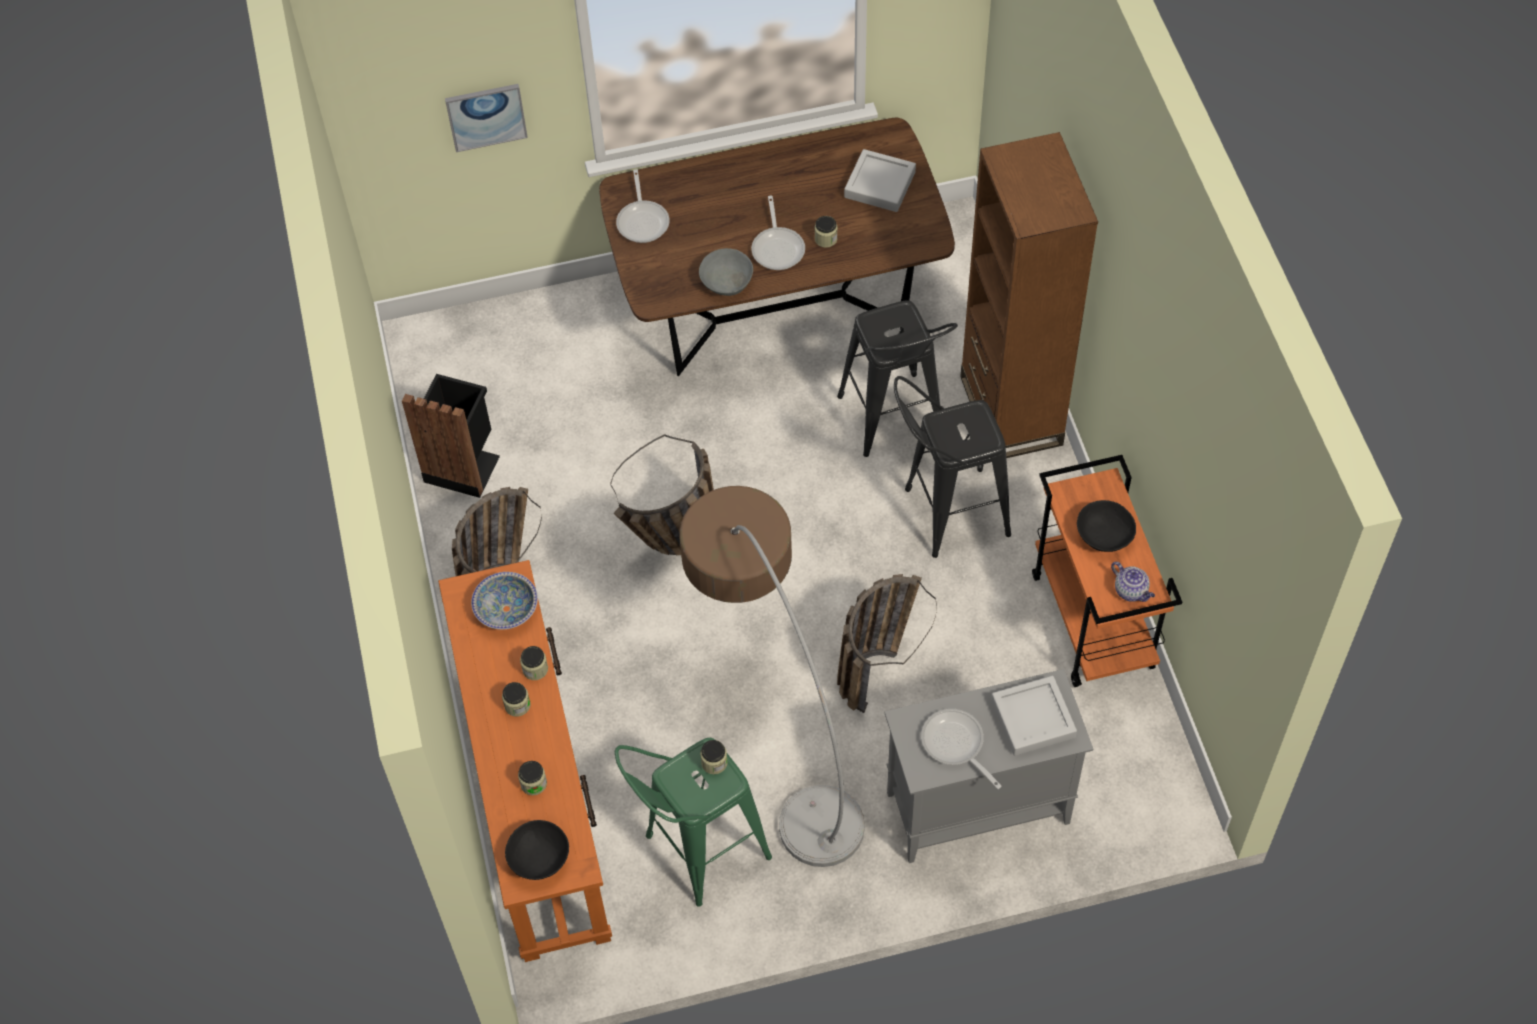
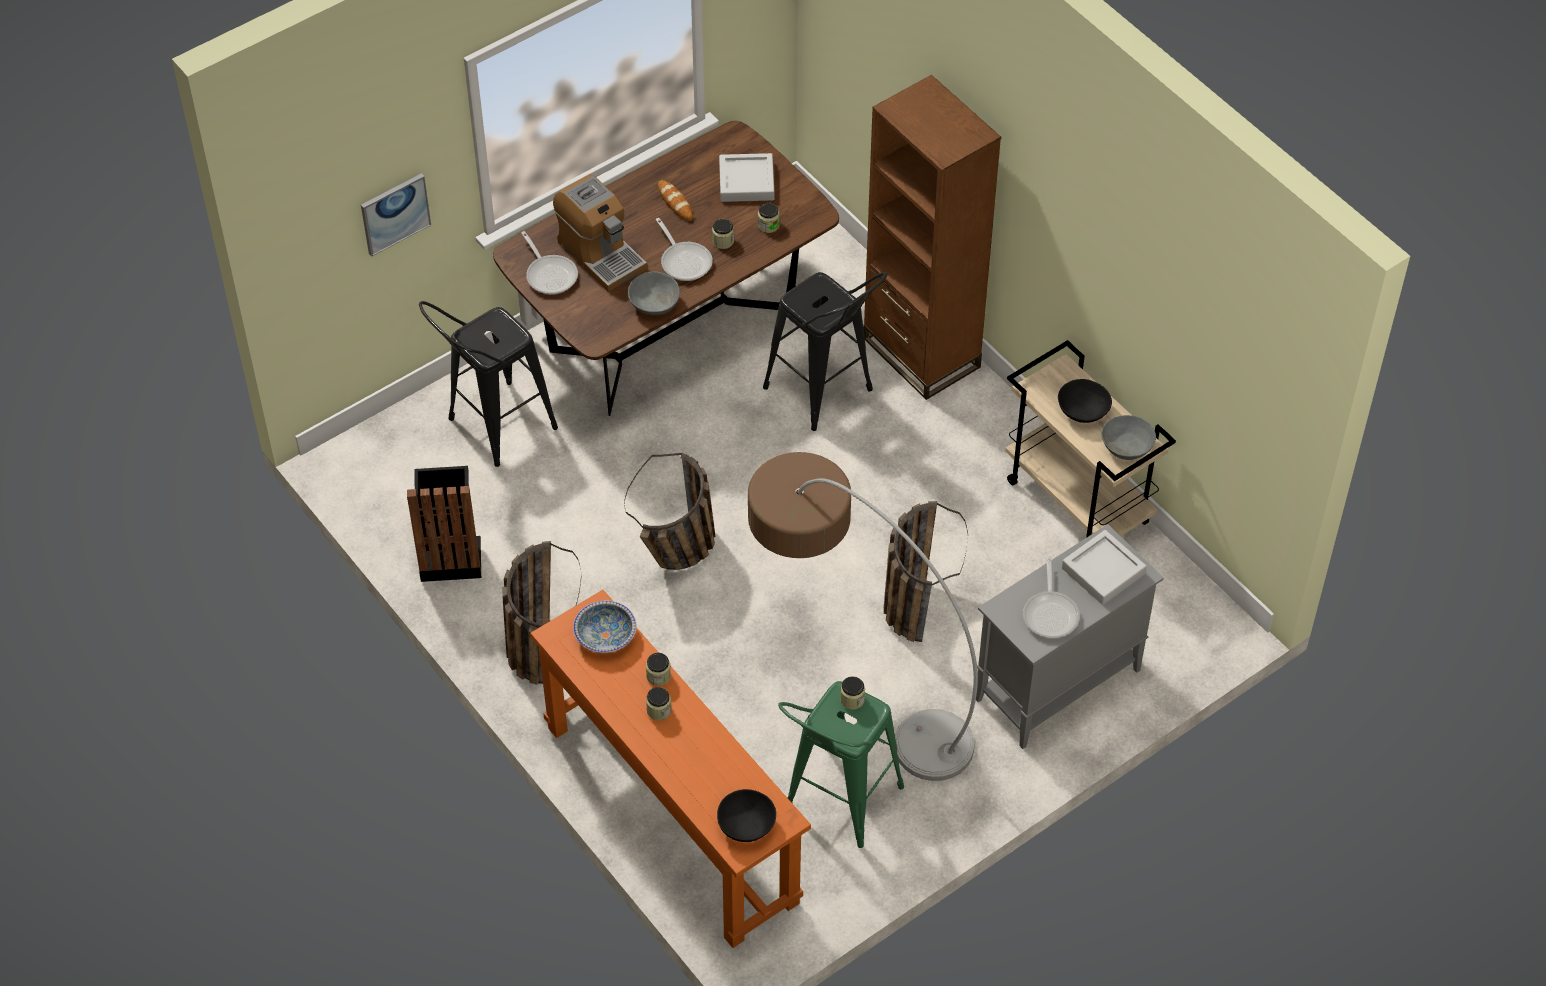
camera: 25 degrees left, 5 degrees down
(533, 783) = (708, 768): jar -> jar (768, 225)
(701, 215) = (601, 254): none -> coffee machine
(799, 185) = (675, 202): none -> bread
(945, 515) = (908, 457): black stool -> black stool (493, 429)
(955, 745) = (1051, 613): frying pan -> frying pan turned 120 degrees counterclockwise
(1094, 622) = (1079, 502): orange cart -> beige cart
(1131, 591) = (1127, 447): teapot -> grey bowl

